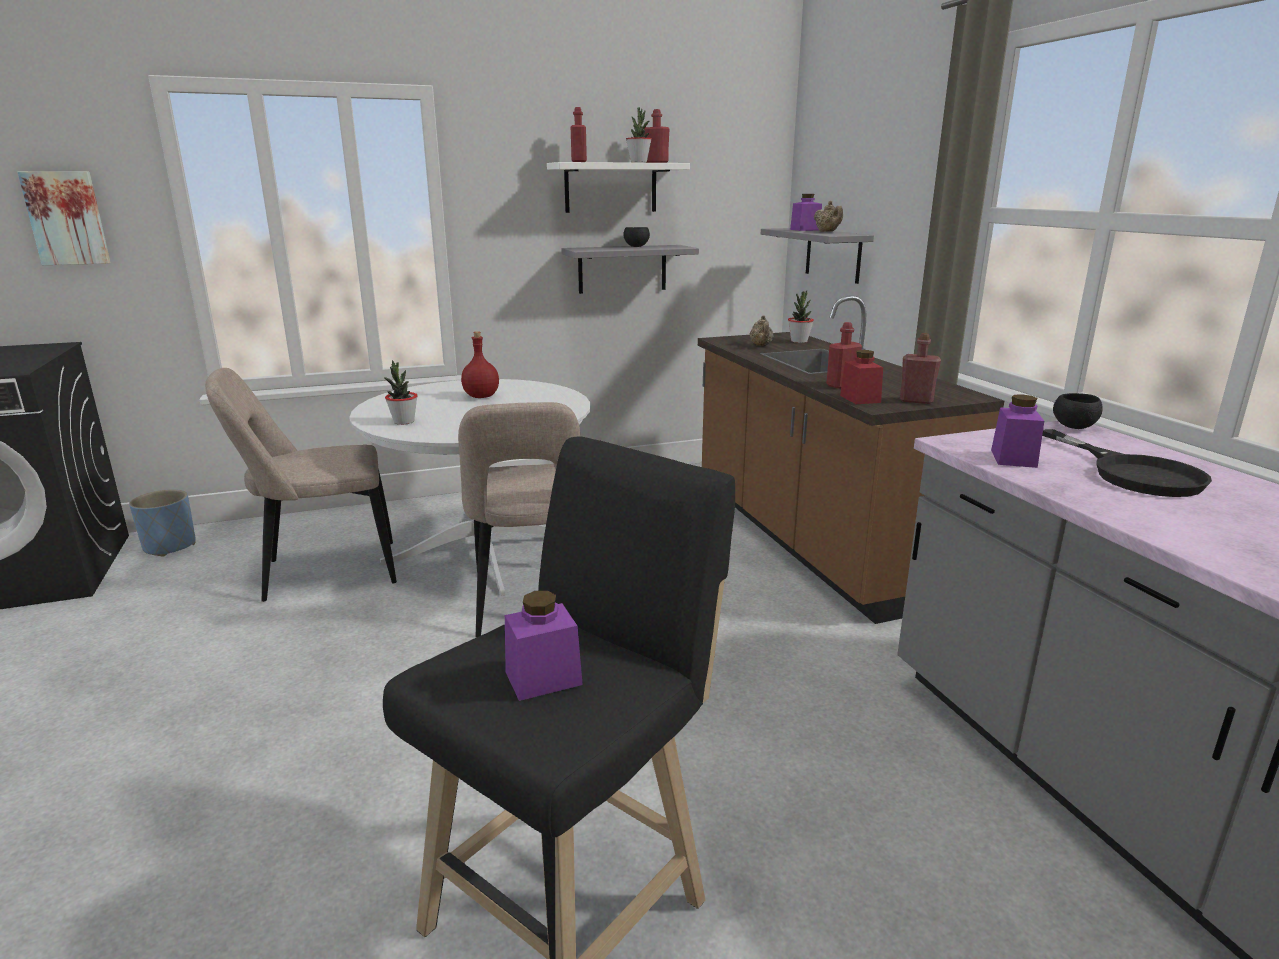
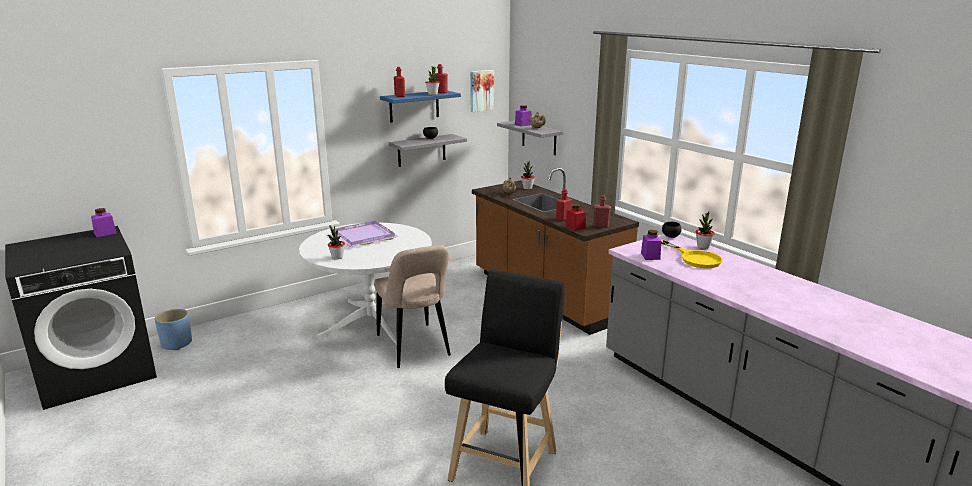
camera: 15 degrees left, 0 degrees up
(66, 218) = (111, 154): picture -> picture (481, 90)
(323, 573) = (287, 346): beige chair -> none
(482, 396) = (365, 236): red bottle -> purple tray
(543, 678) = (506, 364): purple jar -> purple jar (105, 233)
(610, 188) = (414, 106): white shelf -> blue shelf
(1133, 473) = (695, 258): black frying pan -> yellow frying pan
(1156, 451) = (703, 246): none -> potted plant

